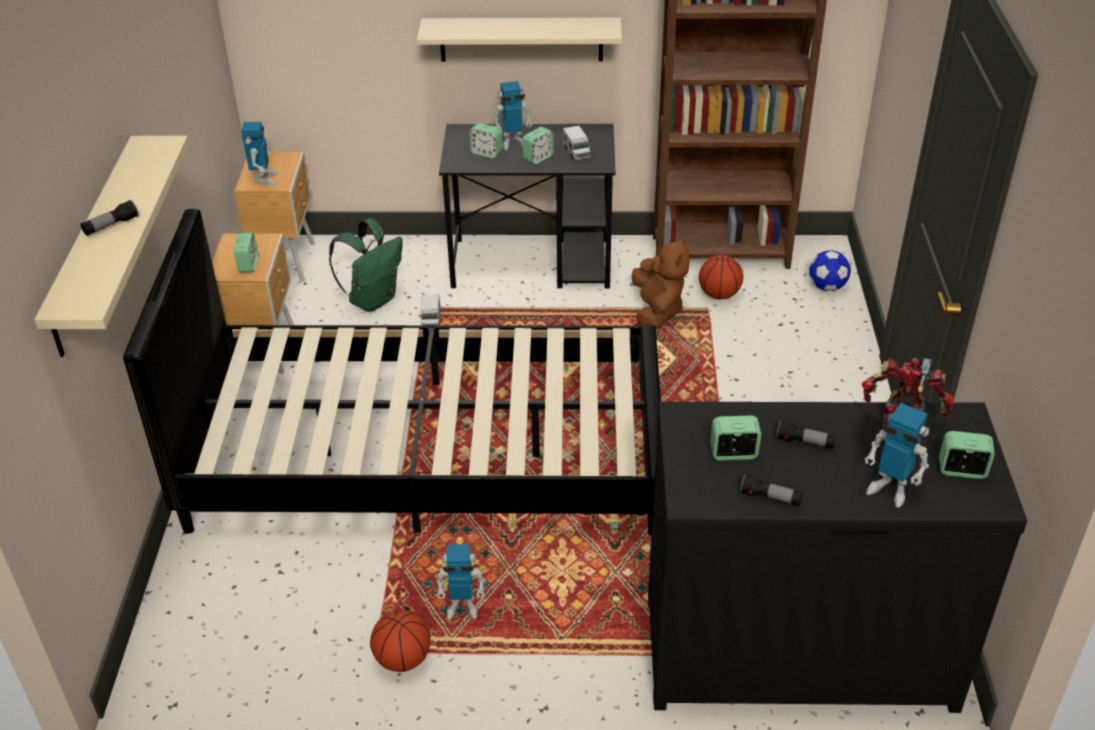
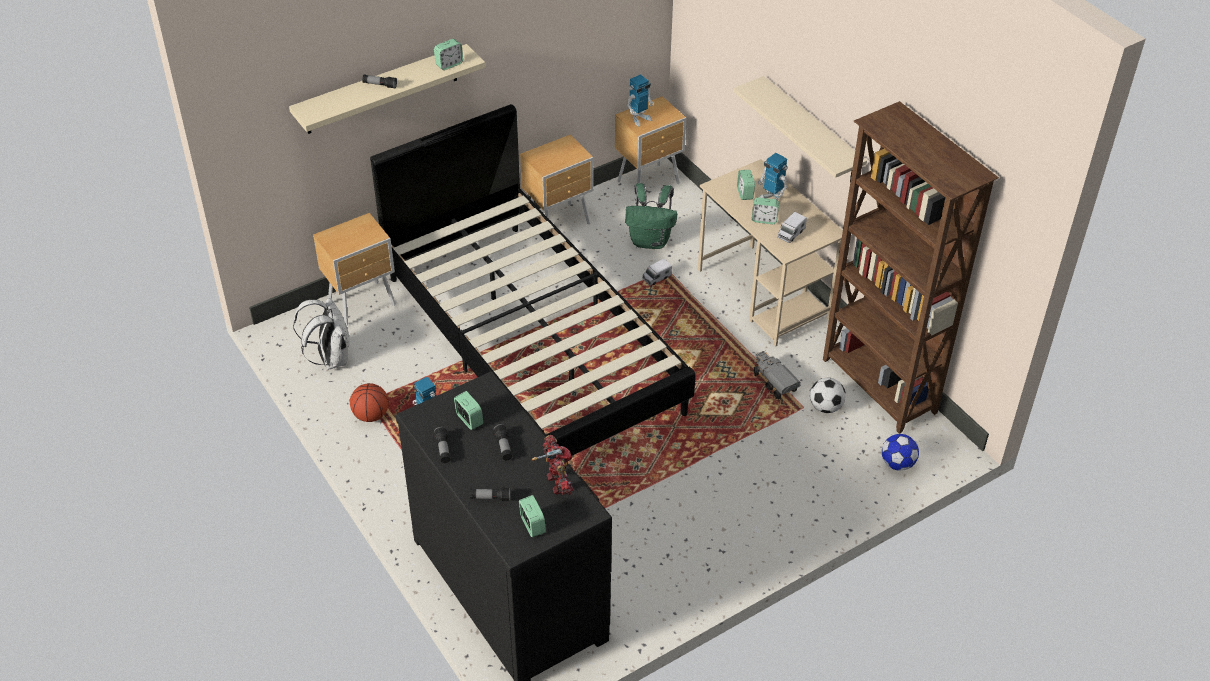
camera: 55 degrees right, 5 degrees up
(198, 579) = (363, 304): none -> brown nightstand
(248, 265) = (550, 161): alarm clock -> alarm clock (449, 64)
(258, 657) = (330, 358): none -> white backpack
(533, 263) = (764, 295): black desk -> beige desk
(657, 311) = (774, 382): brown plush toy -> toy truck
(719, 295) = (825, 407): basketball -> football
(890, 488) = (490, 498): toy robot -> flashlight

